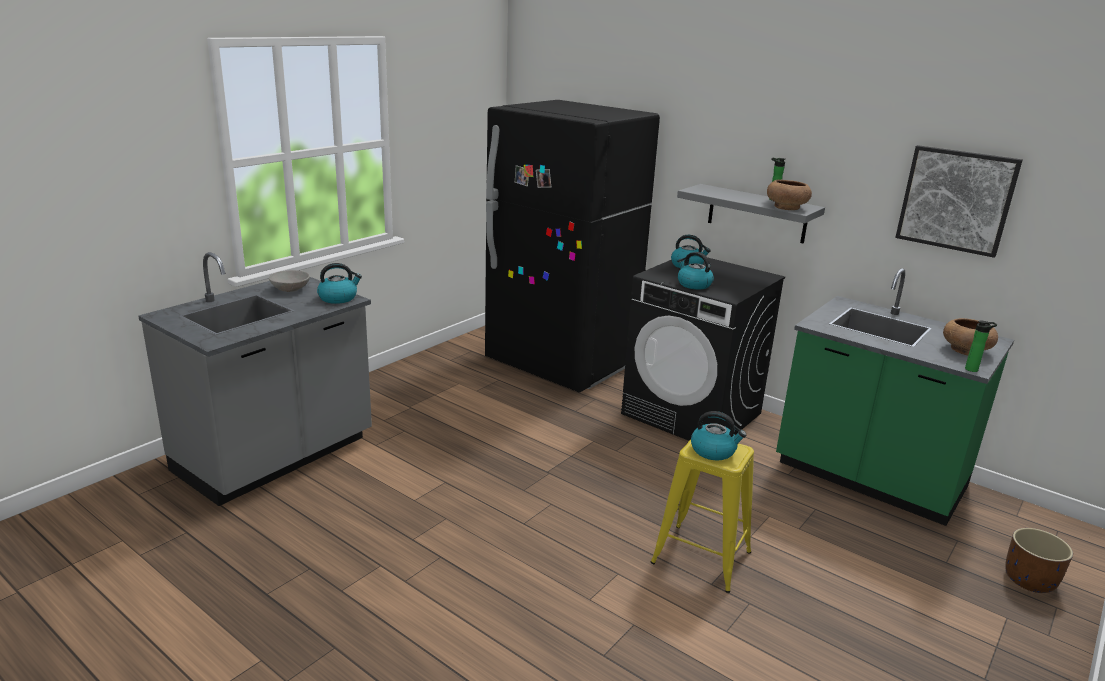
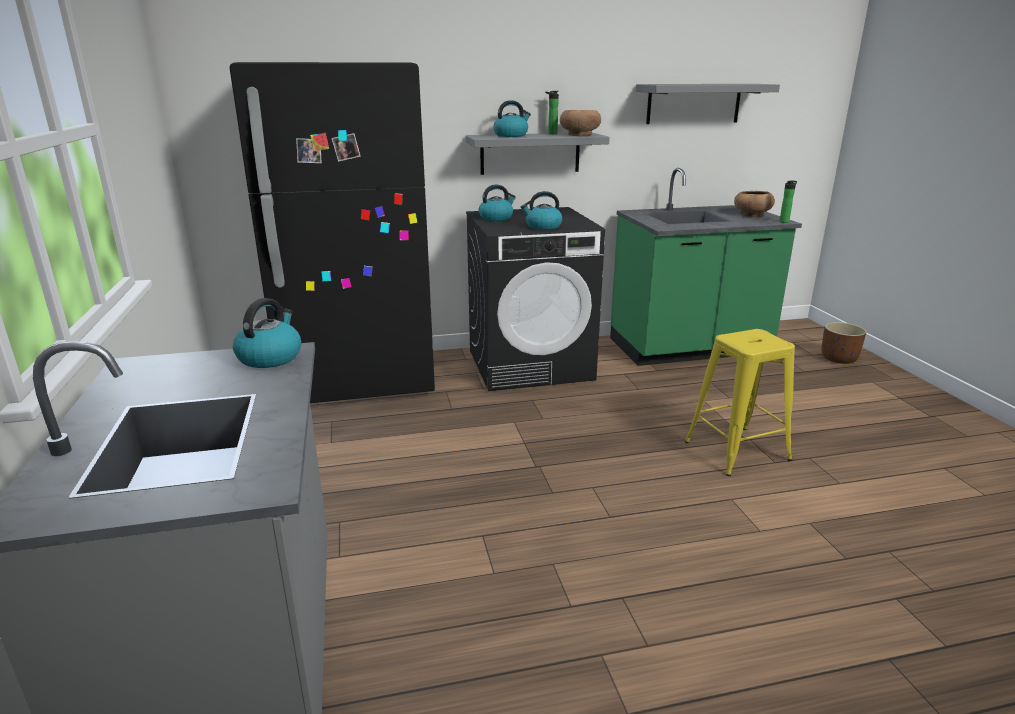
camera: 50 degrees left, 0 degrees up
(290, 289) = (165, 378): grey bowl -> none
(714, 451) = (755, 341): kettle -> kettle (511, 135)
(956, 200) = (693, 103): picture -> grey shelf

